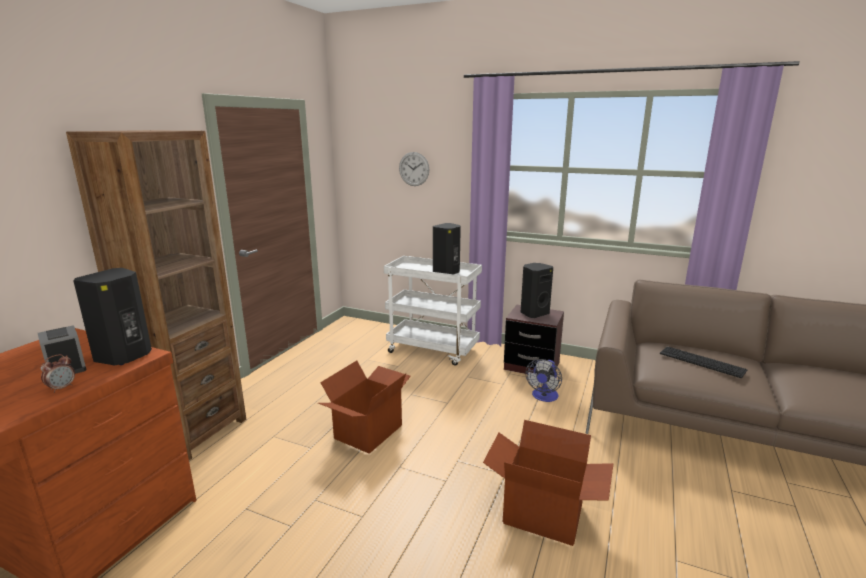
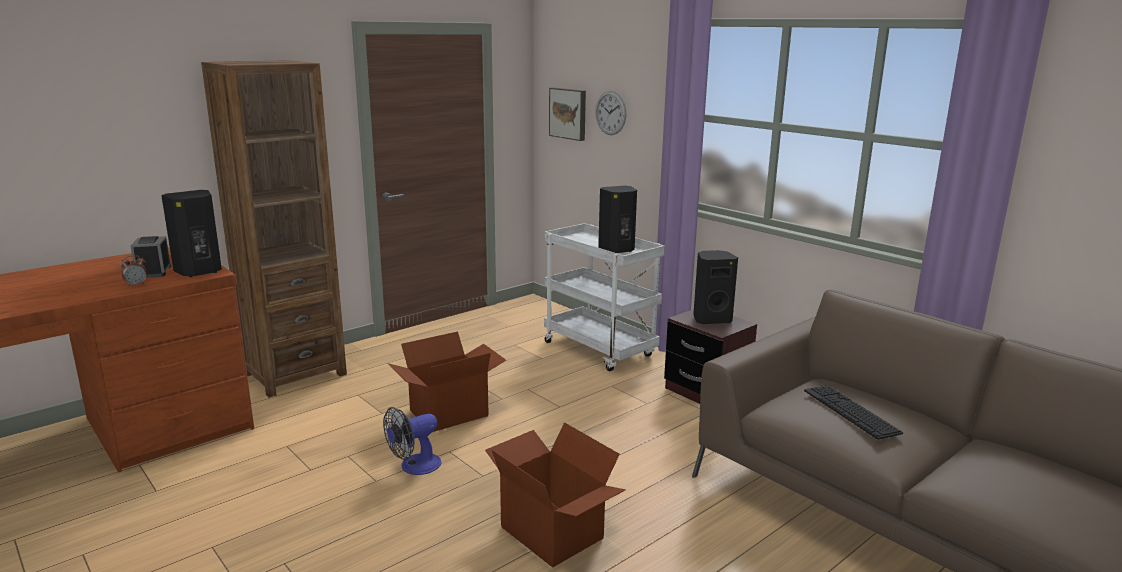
camera: 25 degrees right, 0 degrees up
(372, 172) = (569, 113): none -> picture
(544, 397) = (683, 428): fan -> fan (414, 467)

